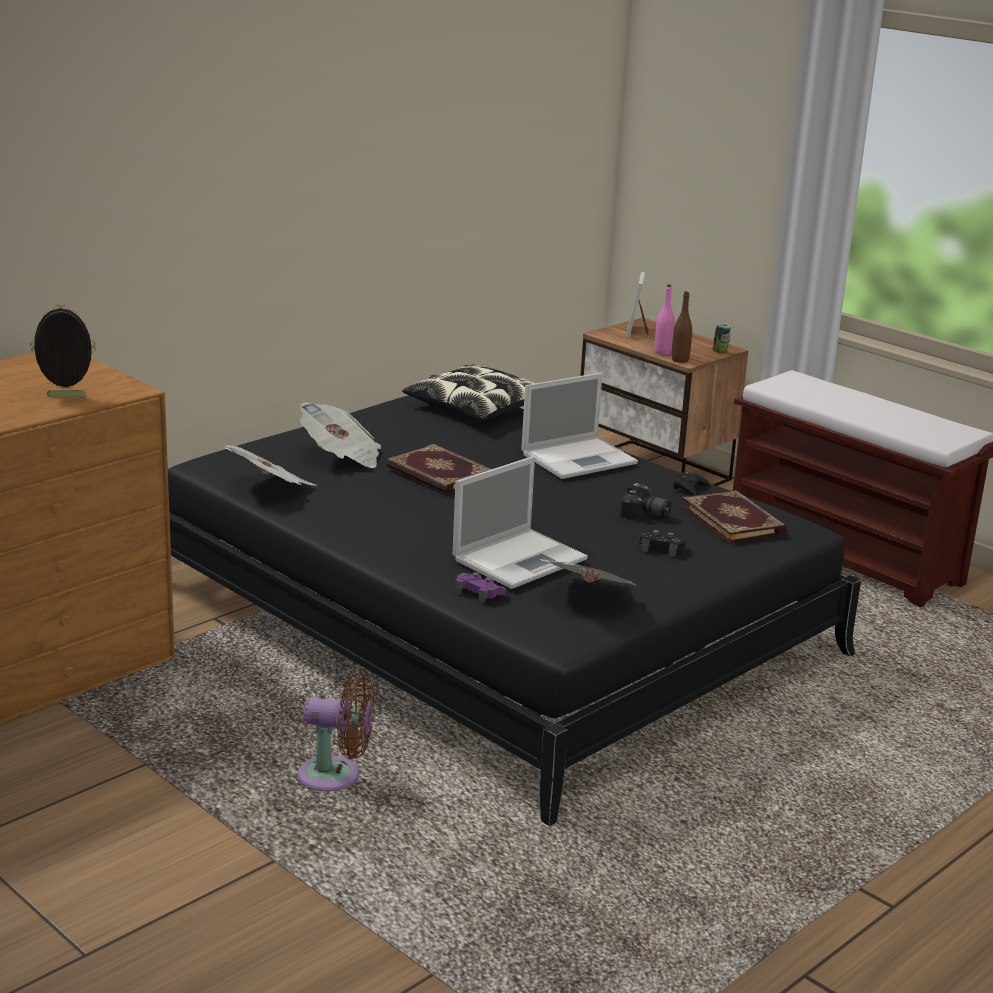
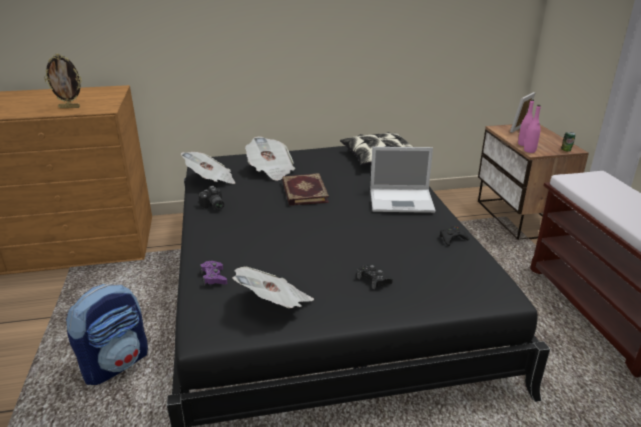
camera: 35 degrees right, 5 degrees up
(66, 397) = (70, 107): picture frame -> picture frame turned 150 degrees clockwise
(336, 777) = (116, 363): brown fan -> backpack
(521, 558) = (270, 260): laptop -> none
(645, 515) = (395, 250): camera -> camera (213, 206)
(680, 360) = (529, 151): brown bottle -> pink bottle
(734, 521) = (454, 272): book -> none

